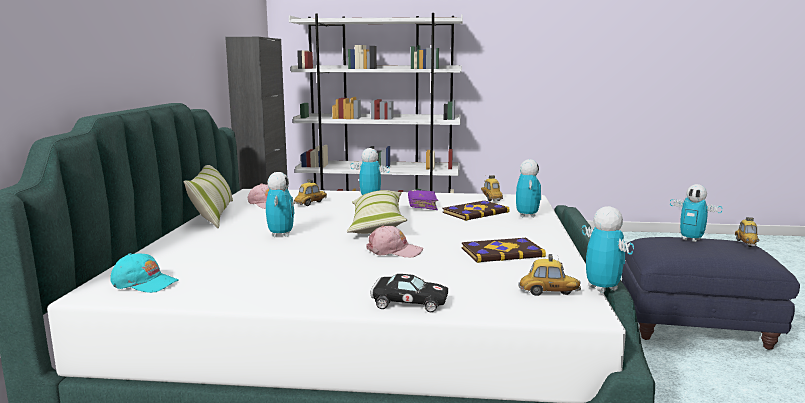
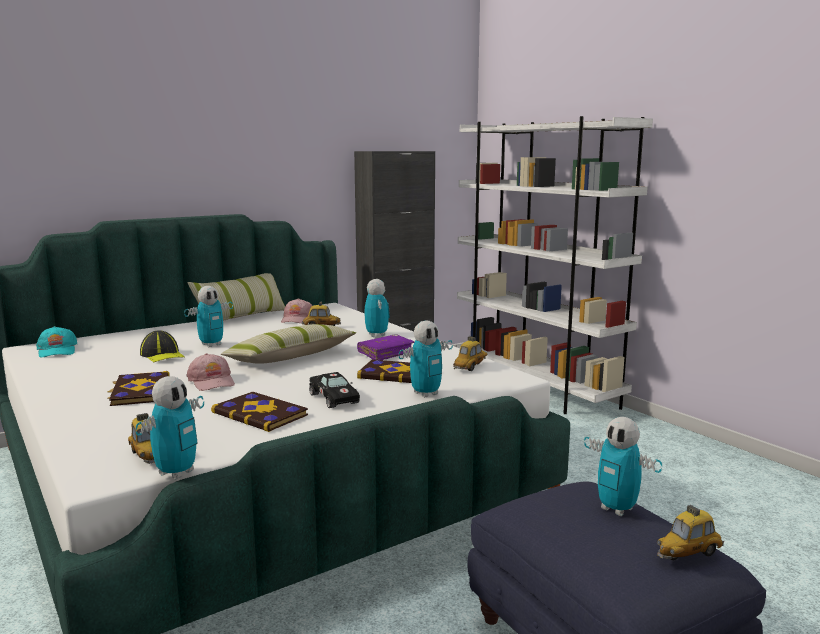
camera: 50 degrees right, 0 degrees up
(273, 252) = (162, 355): none -> cap
(373, 273) = (139, 391): none -> book
(406, 303) = (72, 417): black toy car -> black toy car (333, 398)
(691, 239) = (617, 509): toy robot -> toy robot turned 45 degrees counterclockwise

